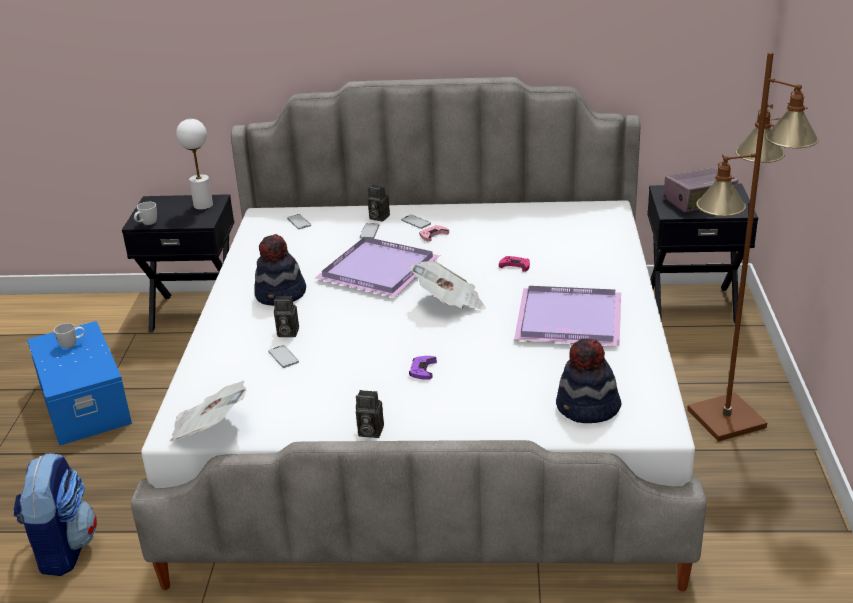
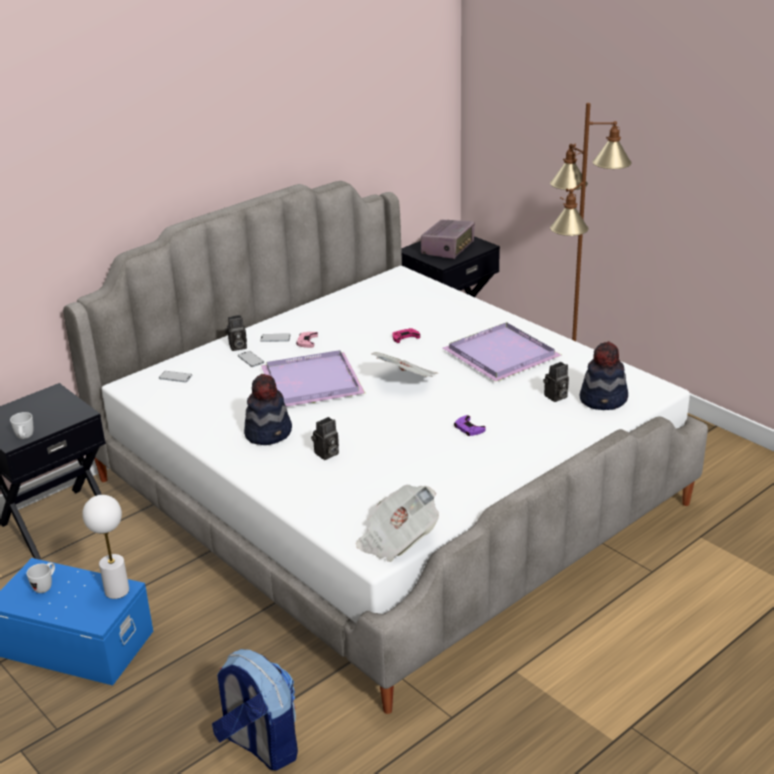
camera: 45 degrees left, 0 degrees up
(203, 205) = (51, 401): white table lamp -> white table lamp (117, 591)
(283, 357) = (356, 470): phone -> none
(369, 431) = (506, 481): camera -> camera (555, 397)

